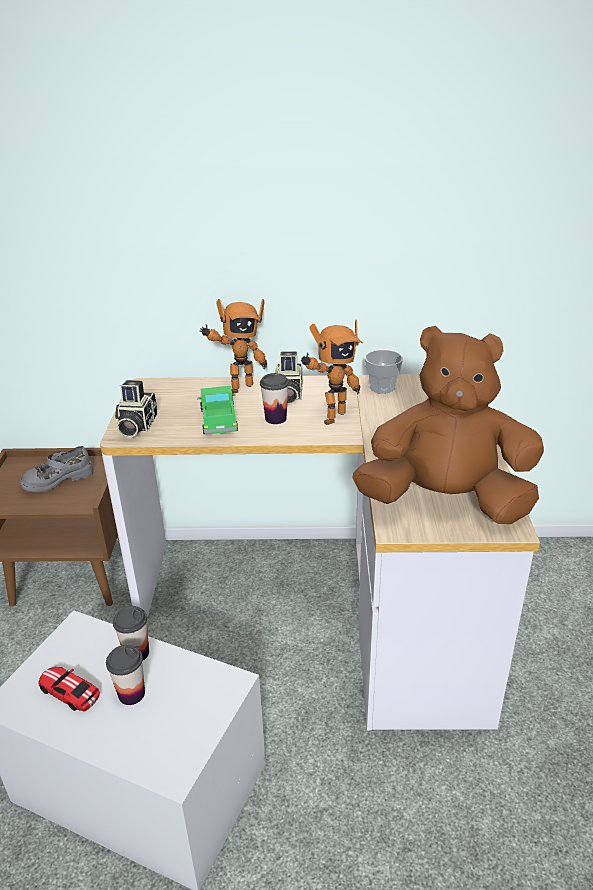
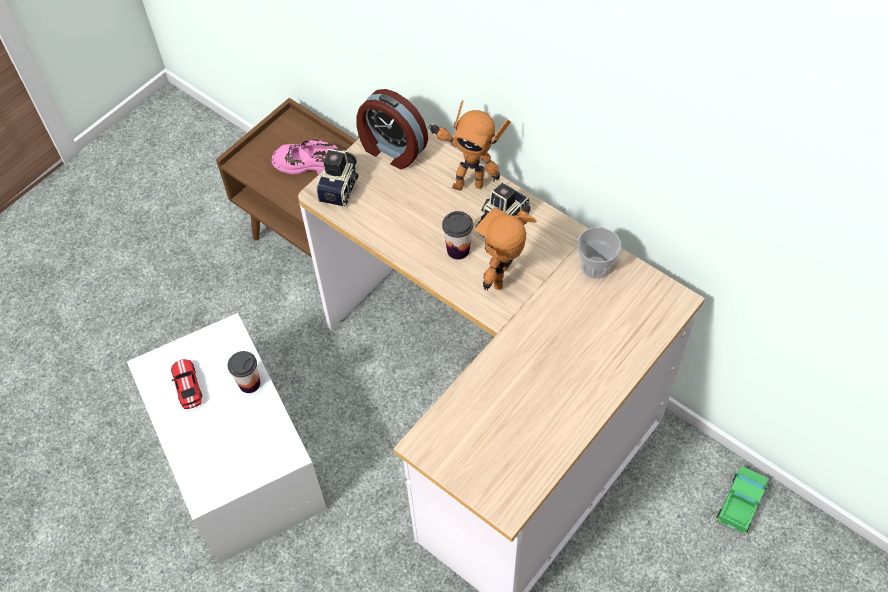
camera: 40 degrees right, 25 degrees up
(58, 479) = (308, 163): grey shoe -> pink shoe
(131, 694) = (222, 416): cup -> none
(136, 426) = (341, 187): camera -> camera turned 150 degrees clockwise
(156, 394) = (392, 150): none -> alarm clock
(219, 420) = (411, 221): toy truck -> toy truck (740, 503)
(331, 417) = (506, 279): toy robot -> toy robot turned 120 degrees clockwise
(445, 502) = (488, 446): brown plush toy -> none

